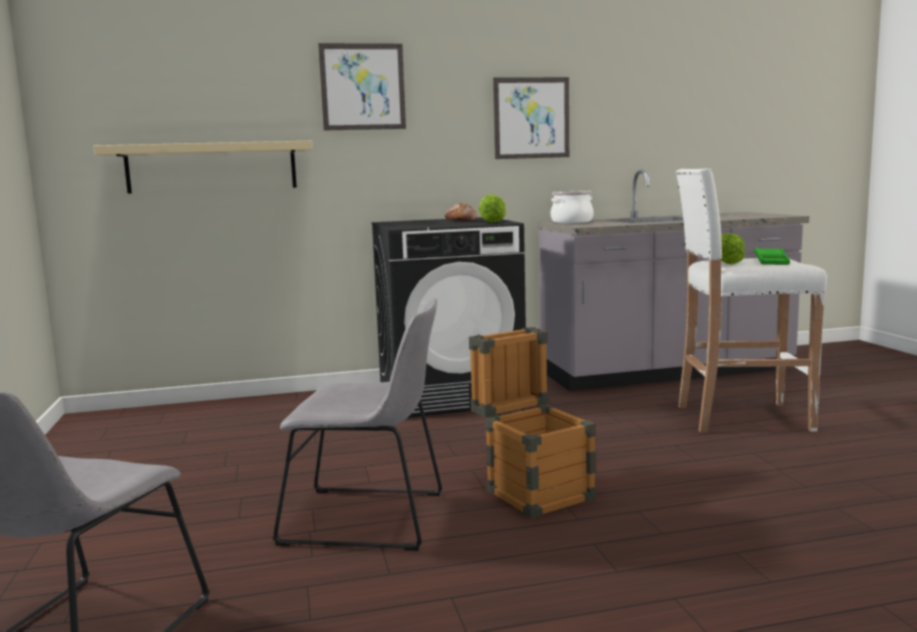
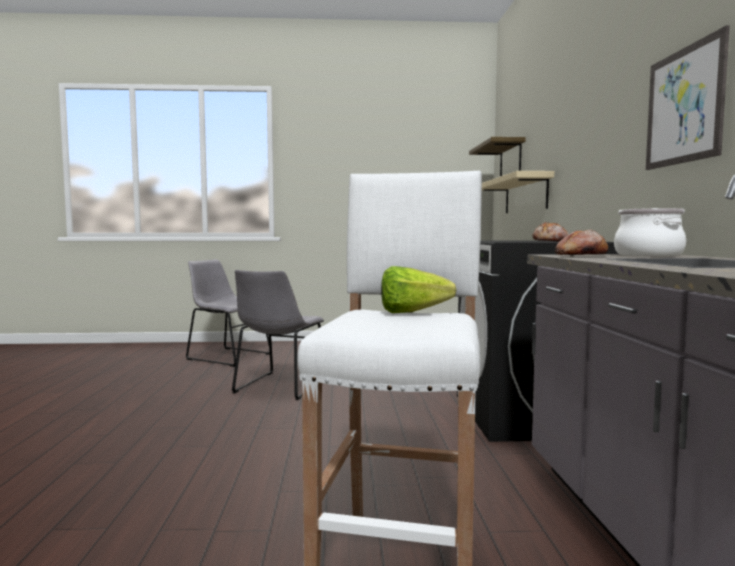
camera: 100 degrees right, 5 degrees down
(131, 108) = (510, 159): none -> shelf
(362, 87) = (577, 114): picture -> none
(495, 221) = (528, 242): lettuce -> none
(532, 490) = (278, 421): crate -> none
(601, 224) = (580, 256): none -> bread
(771, 261) = (392, 323): green tray -> none

